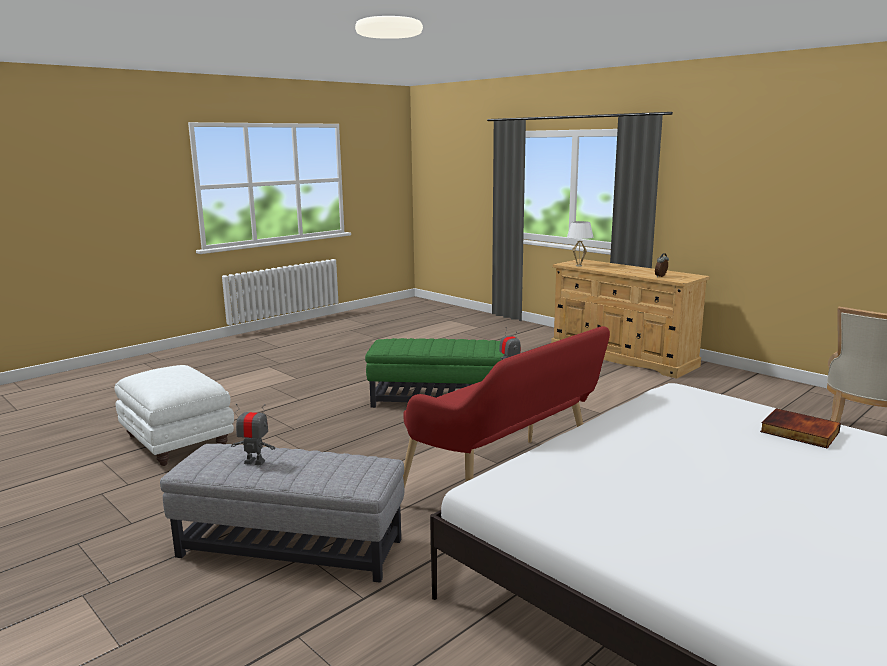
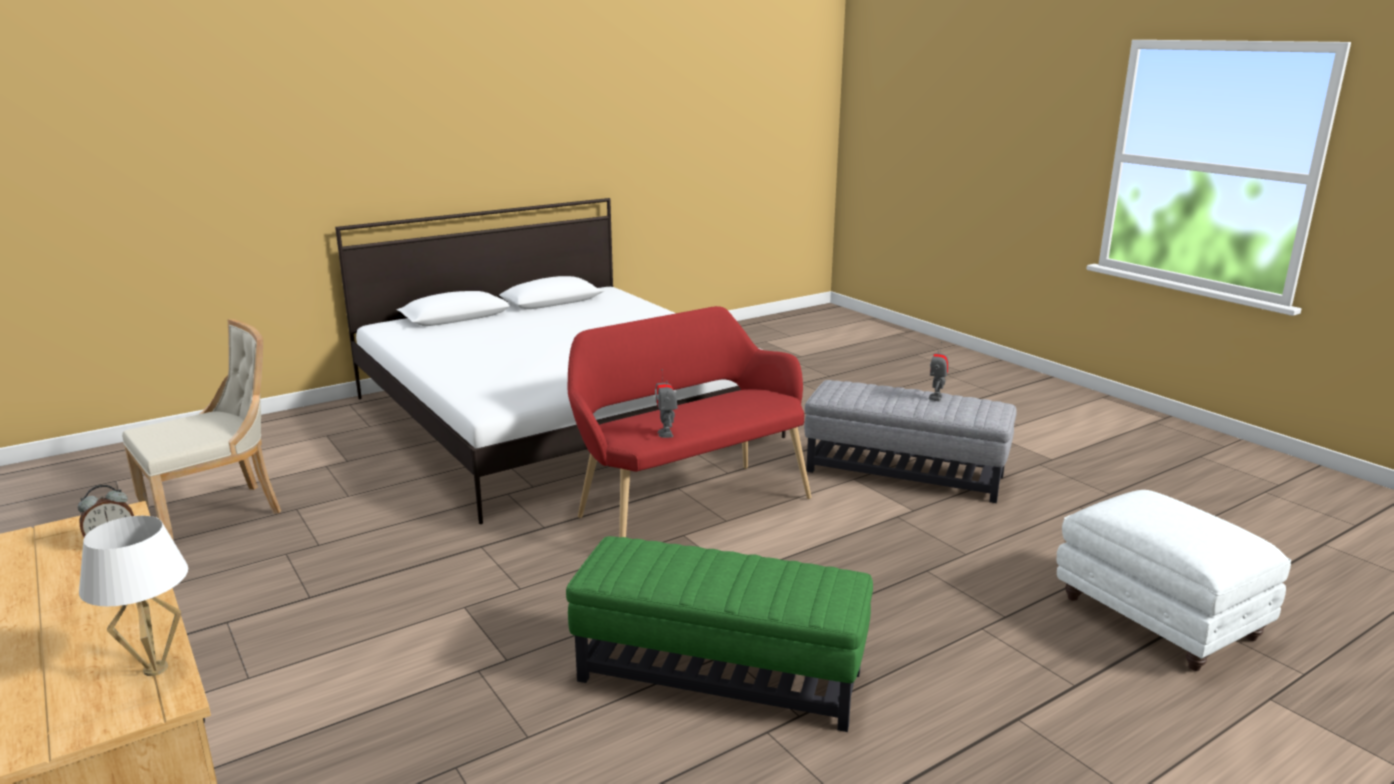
camera: 170 degrees left, 5 degrees up
(255, 462) = (936, 397): toy robot -> toy robot turned 90 degrees clockwise
(798, 432) = (469, 362): book -> none

